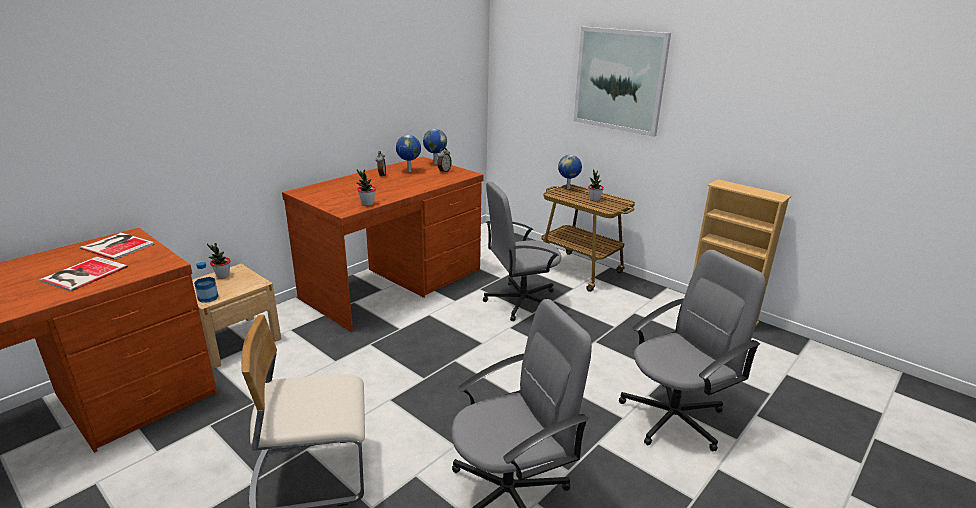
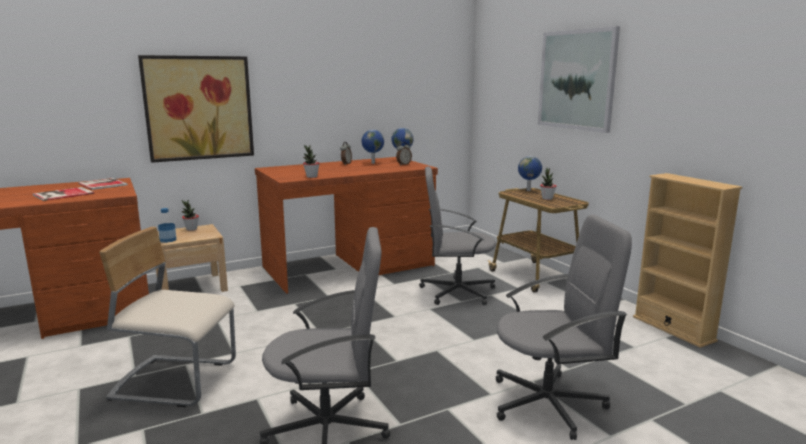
camera: 20 degrees right, 10 degrees down
(213, 130) = (199, 108): none -> picture

